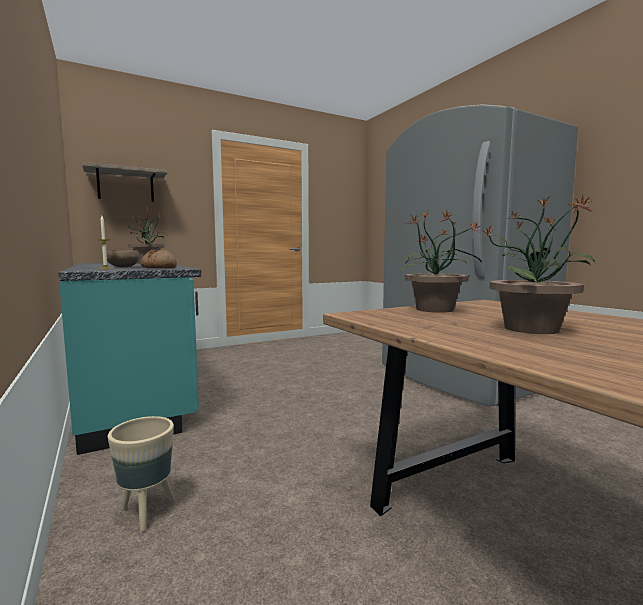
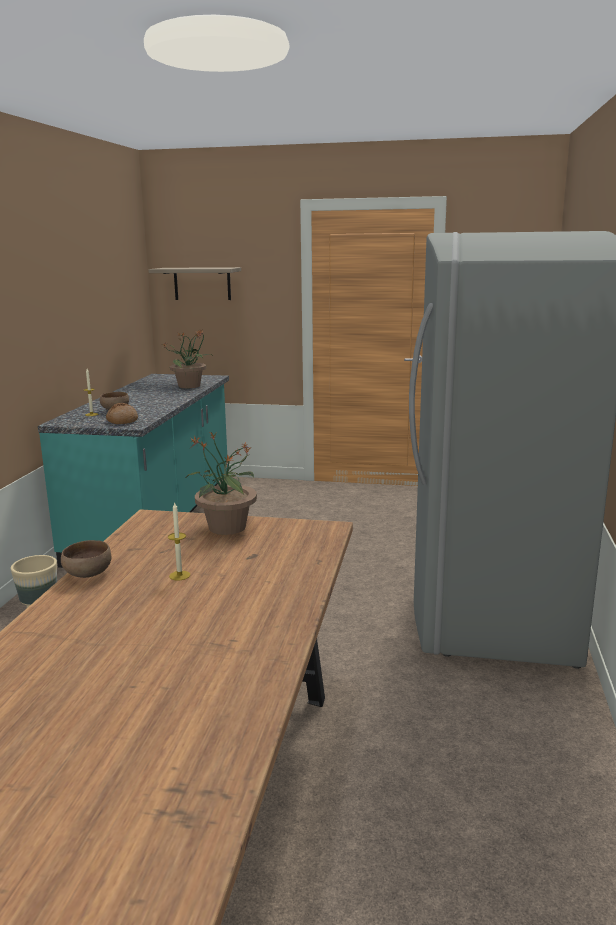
camera: 40 degrees right, 10 degrees up
(473, 344) = (87, 574): none -> brown bowl
(533, 329) = (179, 575): potted plant -> candle

